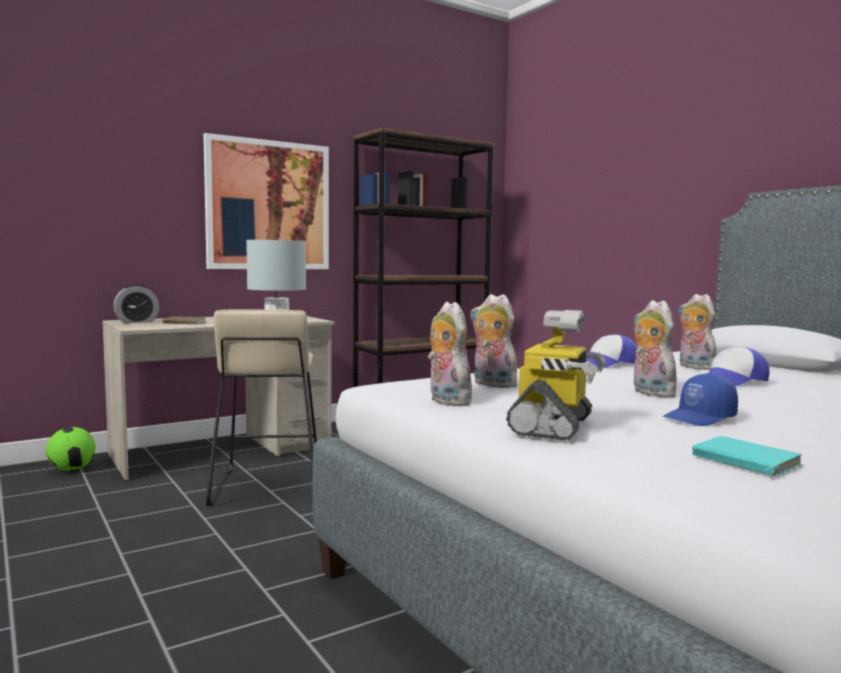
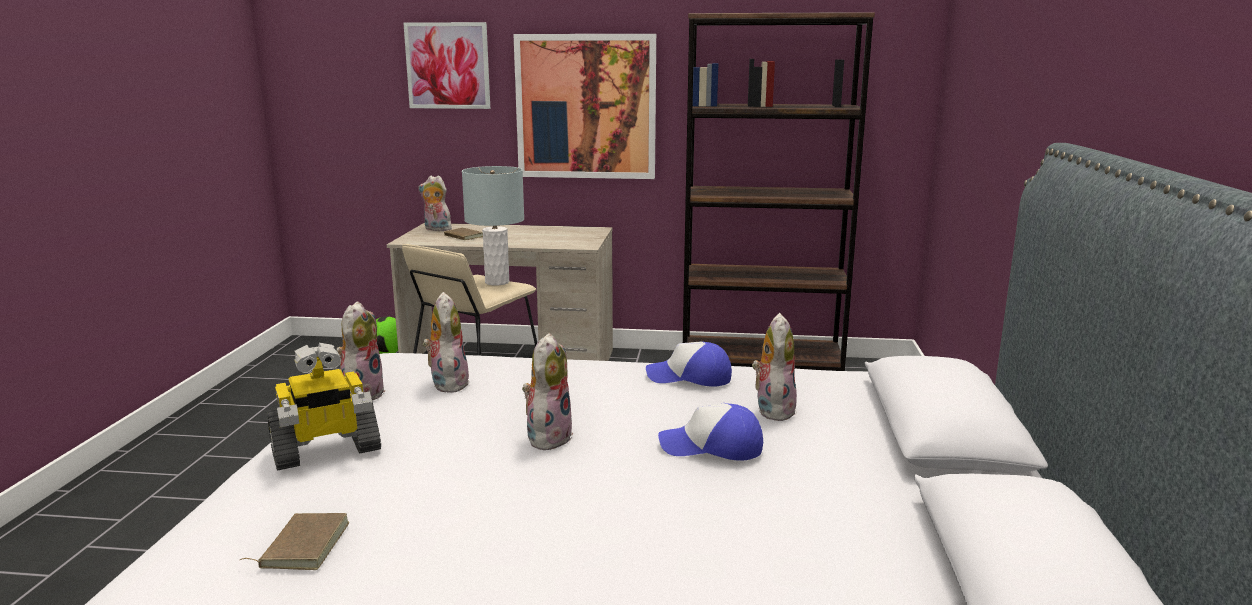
camera: 40 degrees right, 10 degrees up
(132, 157) = (448, 66): none -> picture
(137, 322) = (436, 229): alarm clock -> plush toy
(700, 418) = (468, 486): blue cap -> none
(743, 462) = (303, 545): turquoise book -> brown book

